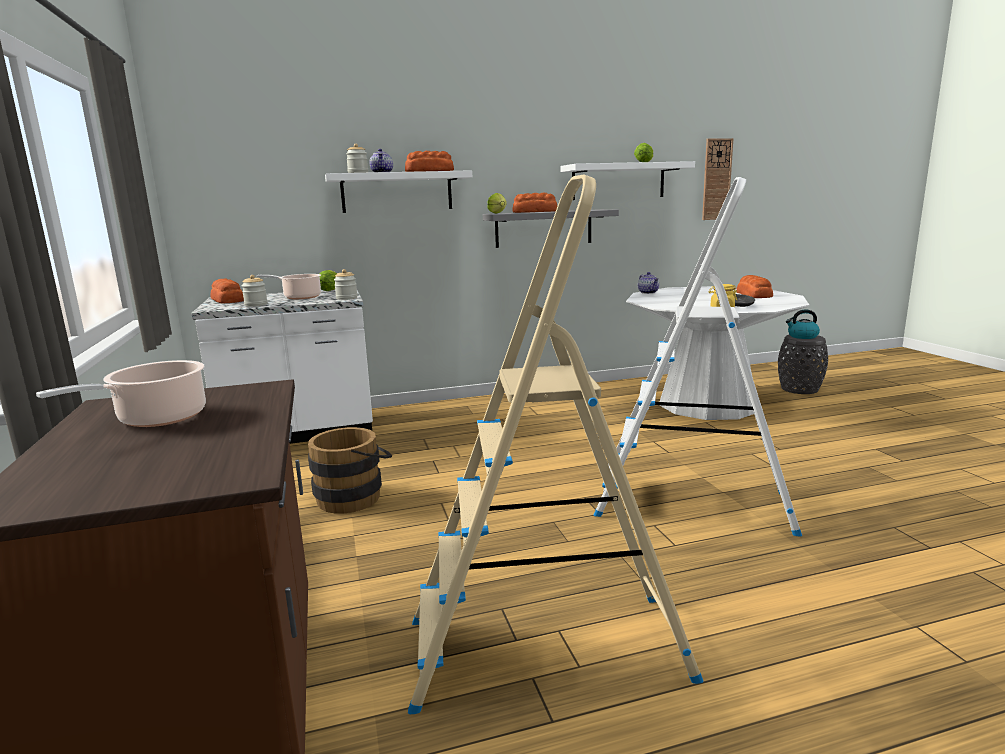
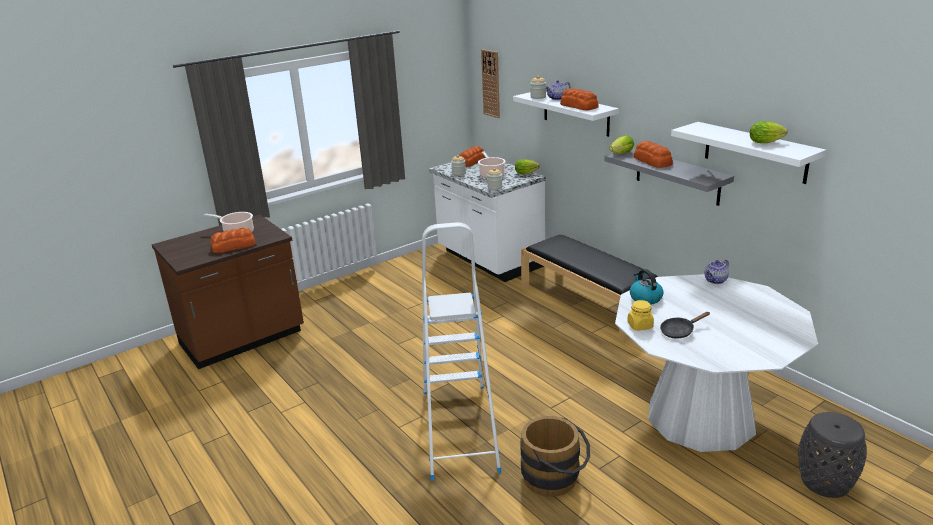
camera: 70 degrees right, 10 degrees up
(354, 496) = (412, 308): brown bucket -> brown bucket (555, 479)
(480, 406) = (589, 304): none -> black bench
(545, 650) = (289, 401): beige step ladder -> none
(716, 179) = (887, 184): wall clock -> wall clock (491, 83)
(754, 295) = (755, 337): bread -> bread (234, 246)
(802, 336) = (836, 424): kettle -> kettle (645, 298)

